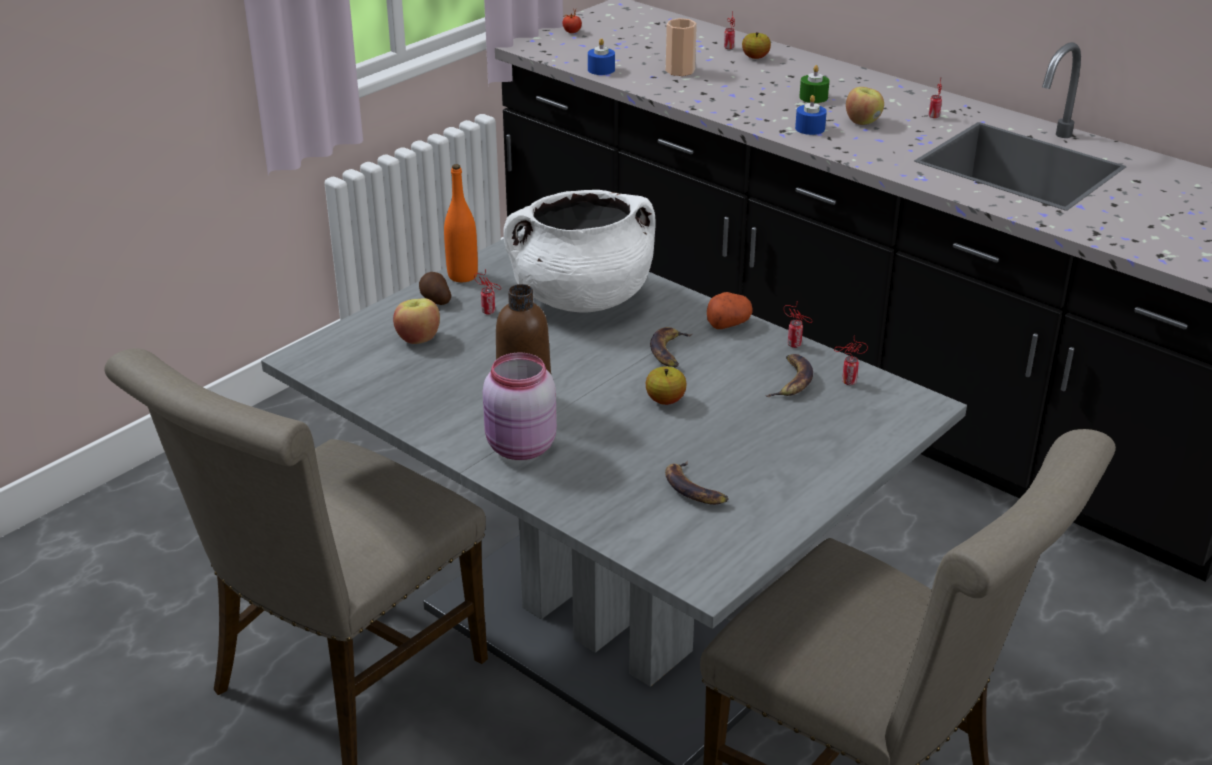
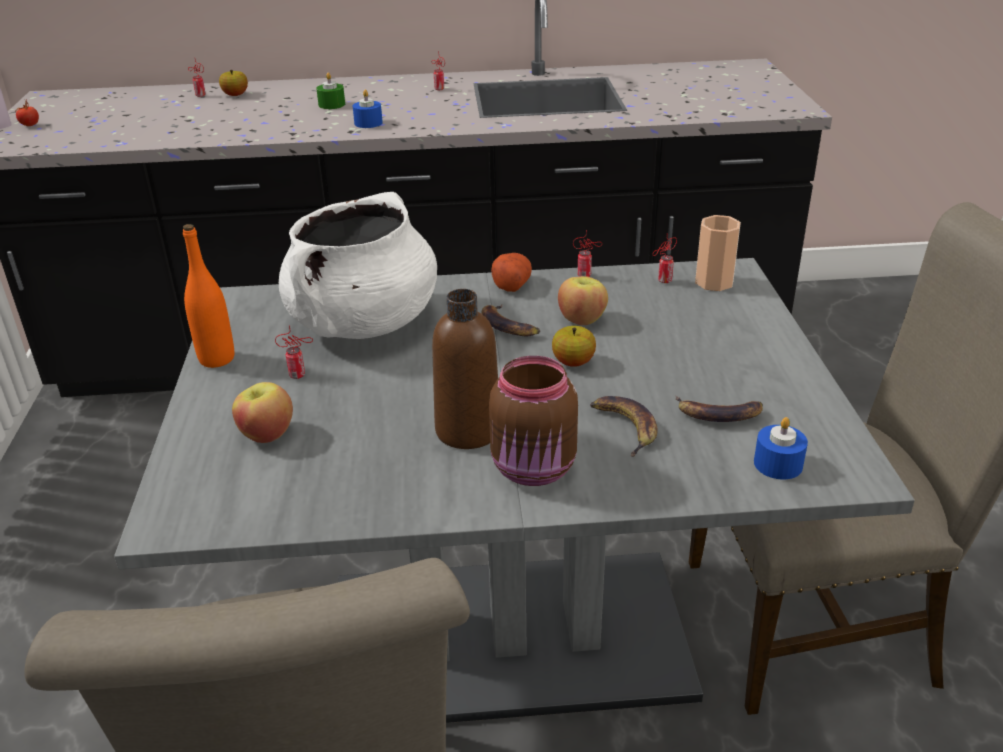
camera: 45 degrees left, 0 degrees up
(435, 299) = (223, 392): potato -> none
(520, 448) = (535, 469): pink jar -> brown jar
(601, 69) = (111, 141): blue candle -> blue candle (778, 464)
(680, 70) = (187, 121): cup -> cup (714, 282)
(791, 381) = (629, 300): banana -> banana (624, 427)
(863, 121) = (398, 107): apple -> apple (582, 319)

